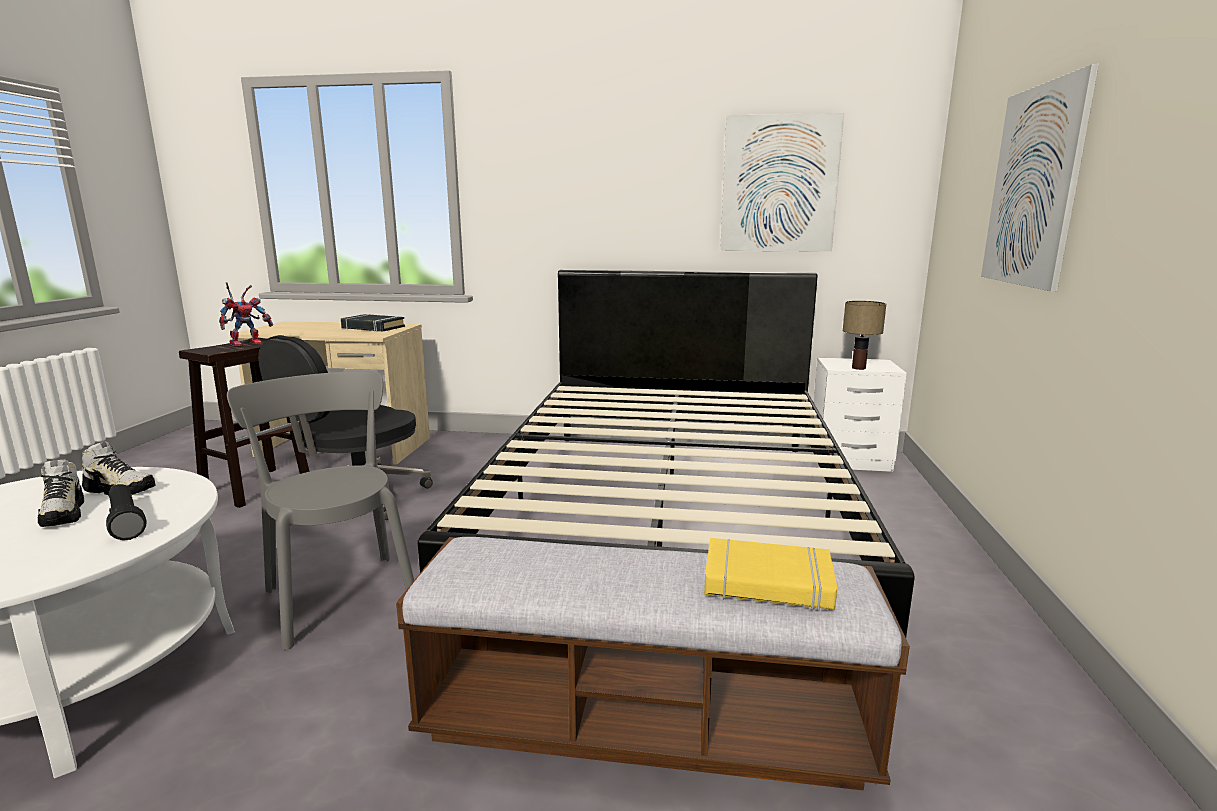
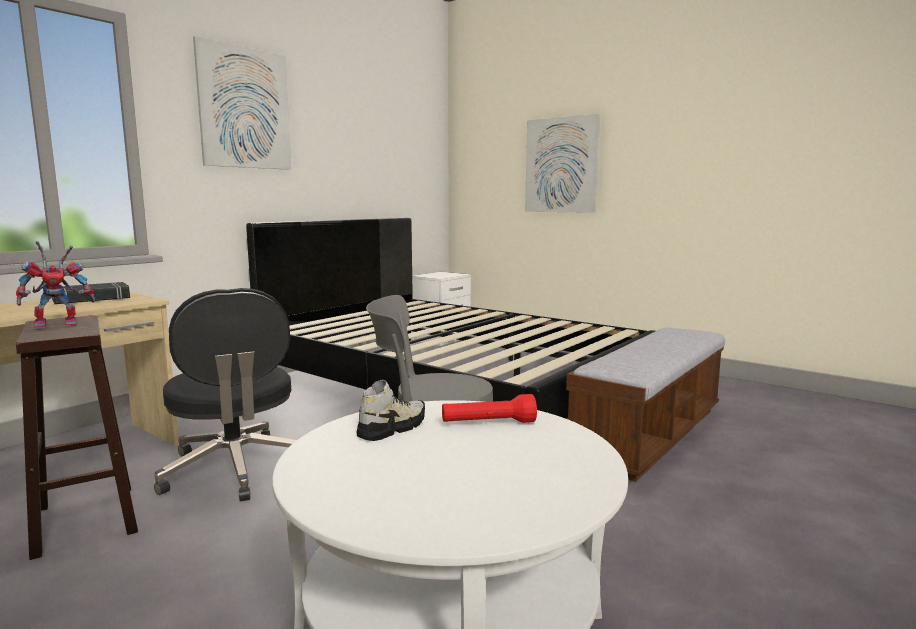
camera: 60 degrees left, 5 degrees down
(64, 514) = (438, 444): shoe -> none
(126, 521) = (488, 423): black flashlight -> red flashlight
(247, 343) = (60, 324): toy robot -> toy robot turned 75 degrees clockwise
(767, 583) = (679, 335): yellow book -> none
(779, 184) = (382, 157): picture -> picture (245, 108)
(859, 368) = (448, 276): table lamp -> none

